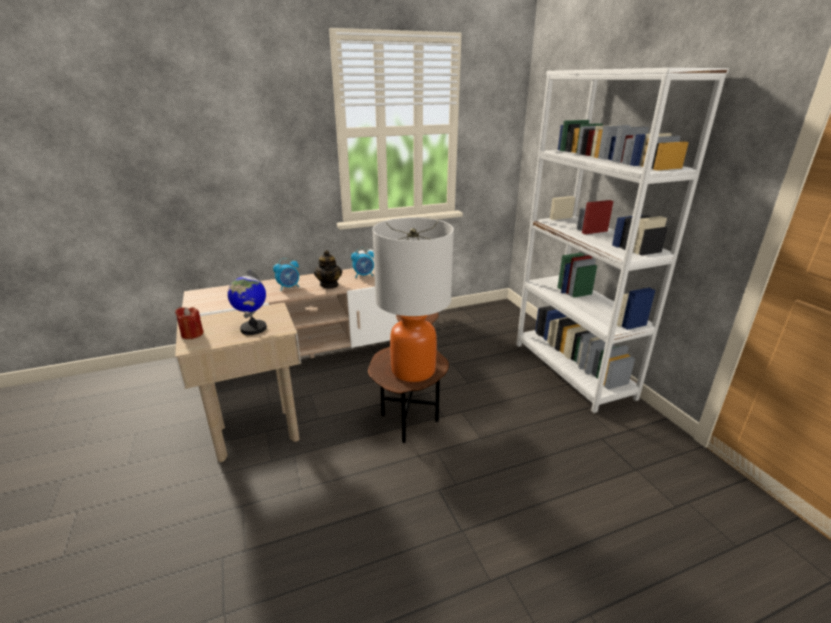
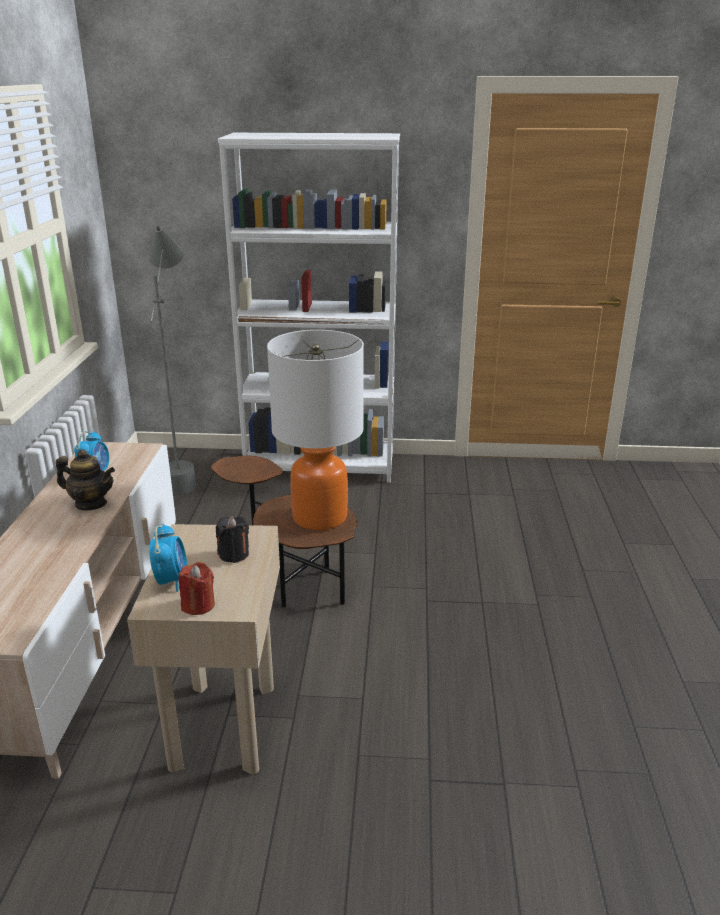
camera: 65 degrees left, 0 degrees up
(253, 329) = (234, 554): globe -> black candle
(289, 287) = (50, 537): alarm clock -> alarm clock (171, 580)
(494, 323) = (183, 474): none -> grey floor lamp

